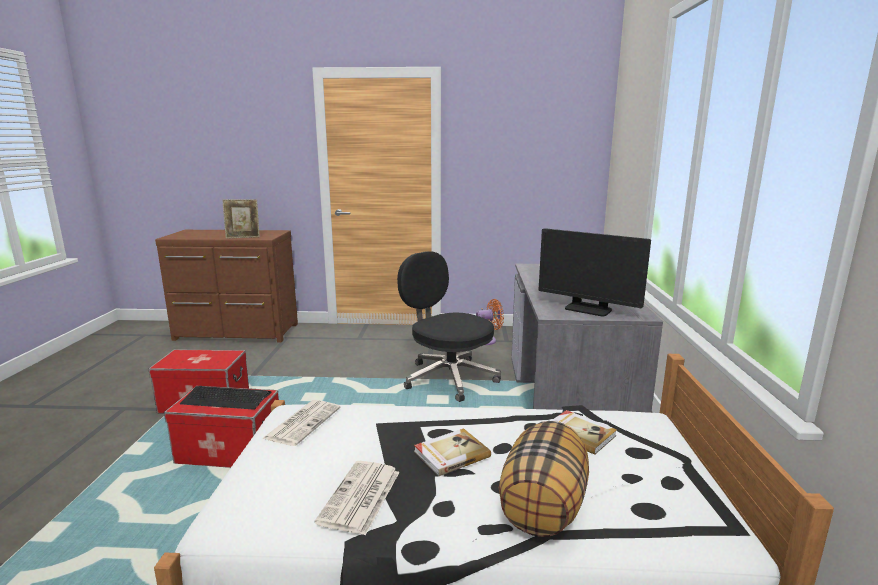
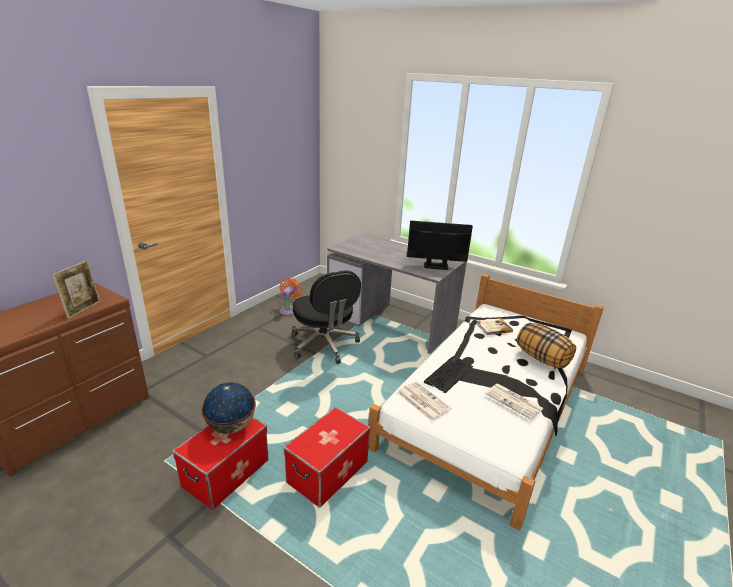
camera: 60 degrees left, 10 degrees up
(215, 357) = (231, 426): none -> globe
(226, 398) = (327, 434): keyboard -> keyboard (448, 374)
(448, 378) = (324, 345): black office chair -> black office chair turned 105 degrees counterclockwise
(451, 454) = (491, 364): book -> none
(588, 309) = (436, 266): monitor -> monitor turned 150 degrees counterclockwise

